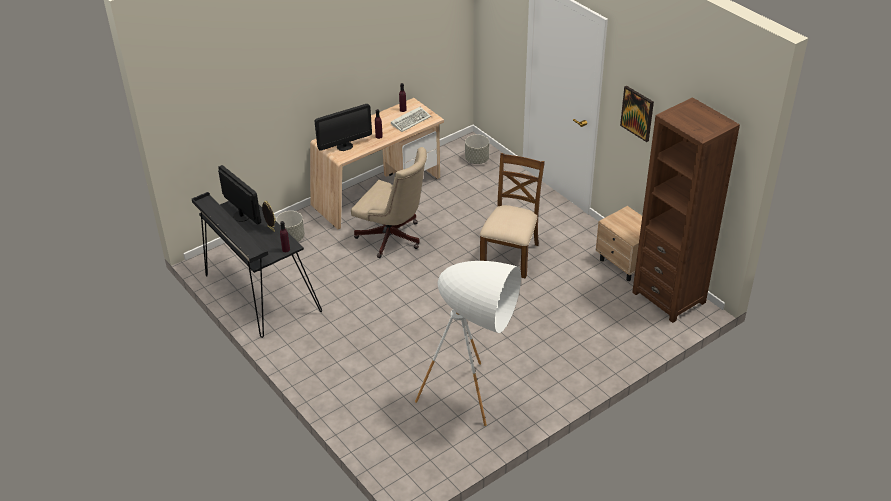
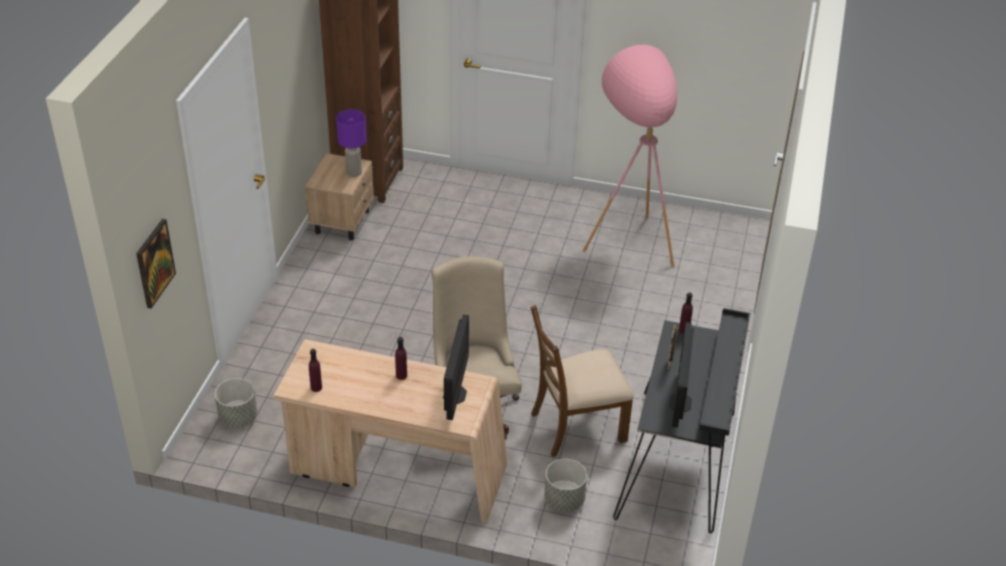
camera: 130 degrees left, 0 degrees up
(344, 146) = (454, 394): monitor -> monitor turned 75 degrees clockwise
(411, 120) = (335, 366): keyboard -> none
(475, 402) = (630, 233): white floor lamp -> pink floor lamp
(511, 255) = (407, 301): brown chair -> brown chair (576, 426)
(624, 232) = (354, 172): none -> purple table lamp
(637, 113) = (285, 76): picture -> picture (154, 263)

